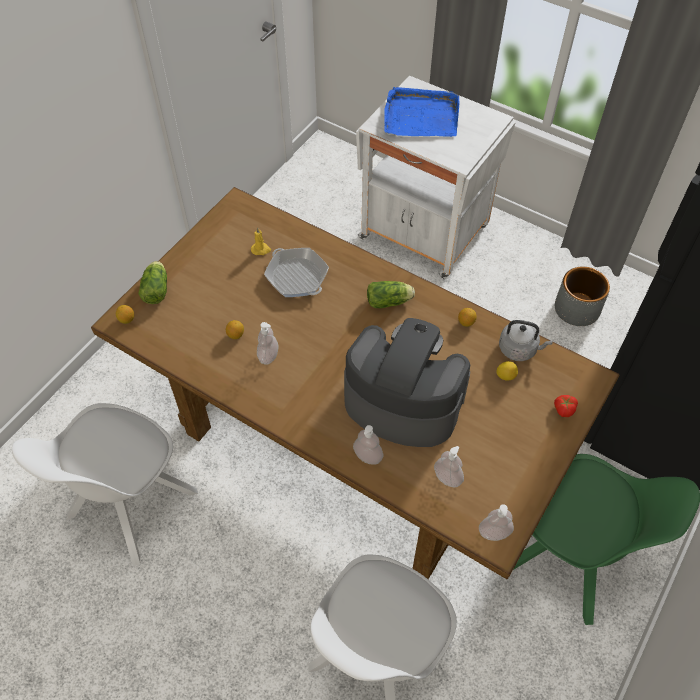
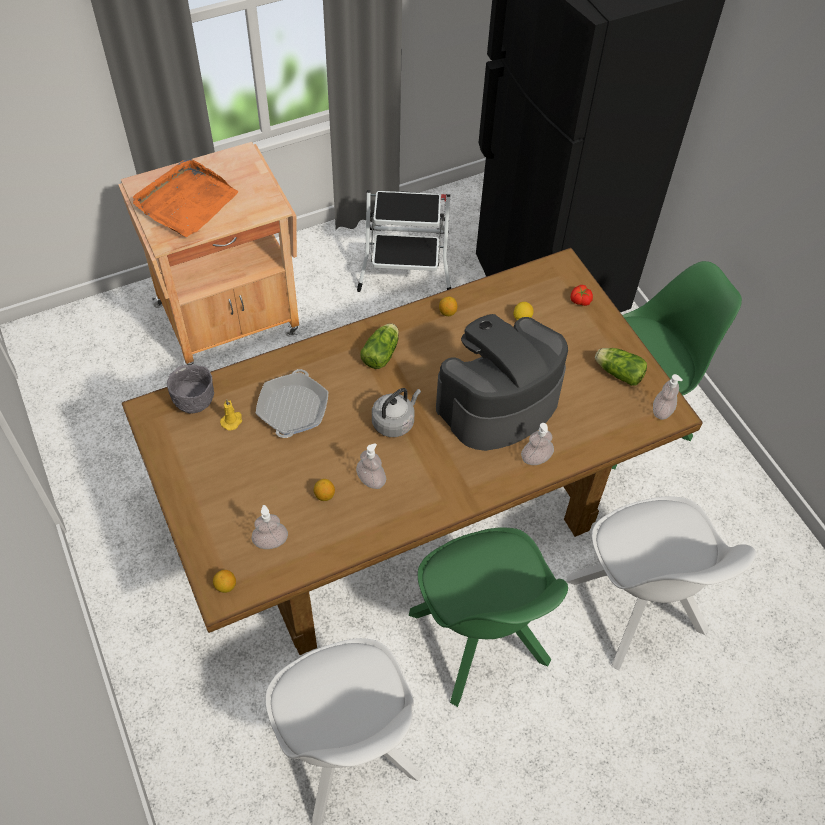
camera: 60 degrees left, 0 degrees up
(156, 288) = (206, 539): lettuce -> lettuce (617, 372)
(261, 222) = (194, 403): none -> grey bowl
(270, 547) = (479, 640): none -> green chair
(297, 277) = (293, 409): frying pan -> frying pan turned 105 degrees clockwise
(420, 116) = (186, 202): blue tray -> orange tray
(425, 236) = (229, 319): white cart -> brown cart
(447, 478) = (593, 413): soap dispenser -> soap dispenser (271, 541)
(519, 349) = (502, 293): grey kettle -> grey kettle (395, 422)
(577, 309) = (406, 262): grey planter -> step ladder

